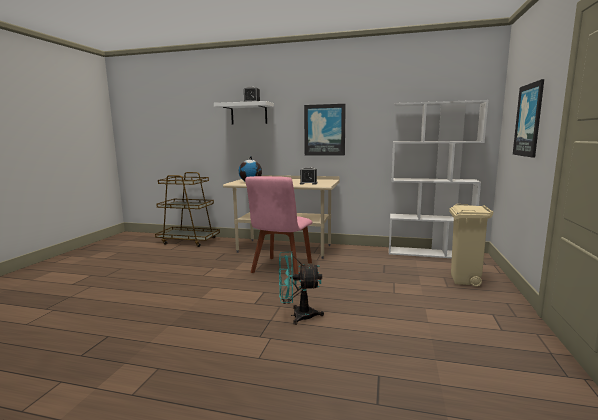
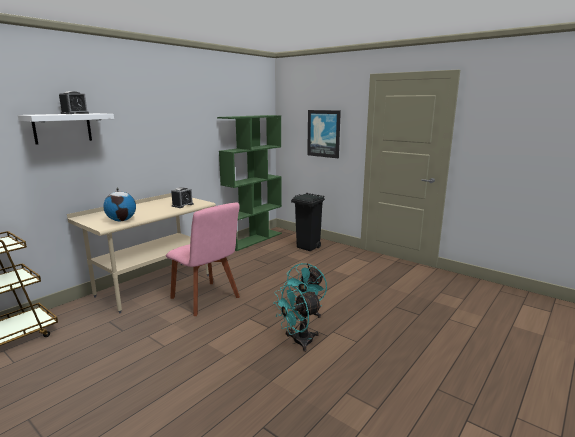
camera: 65 degrees left, 5 degrees up
(237, 323) = (298, 342): none -> turquoise fan
(324, 130) = (160, 144): picture -> none
(429, 253) = (254, 239): white bookcase -> green bookcase
(464, 280) = (308, 247): beige trash can -> black trash can

